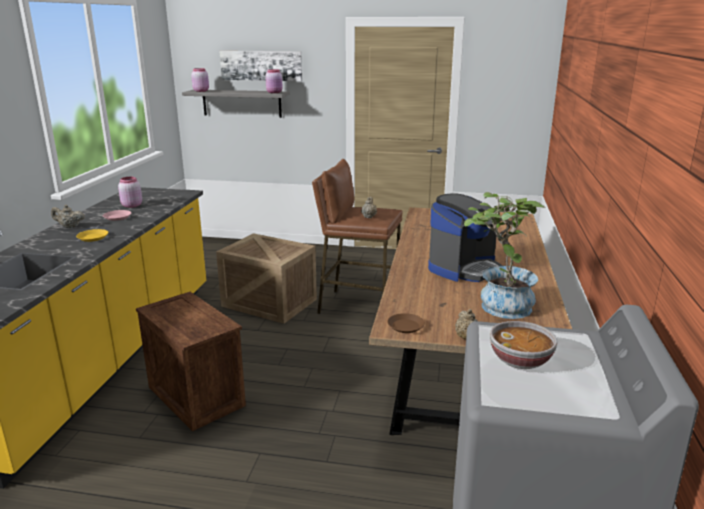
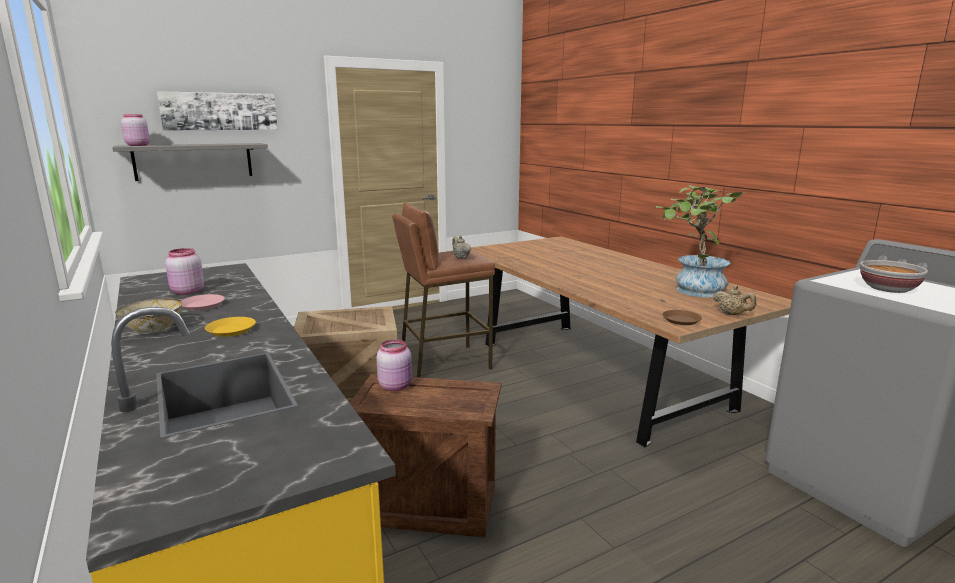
camera: 40 degrees left, 5 degrees down
(69, 227) = (153, 330): beige teapot -> bowl
(275, 92) = (249, 143): pink jar -> pink jar (396, 386)
(464, 268) = (612, 276): coffee machine -> none

